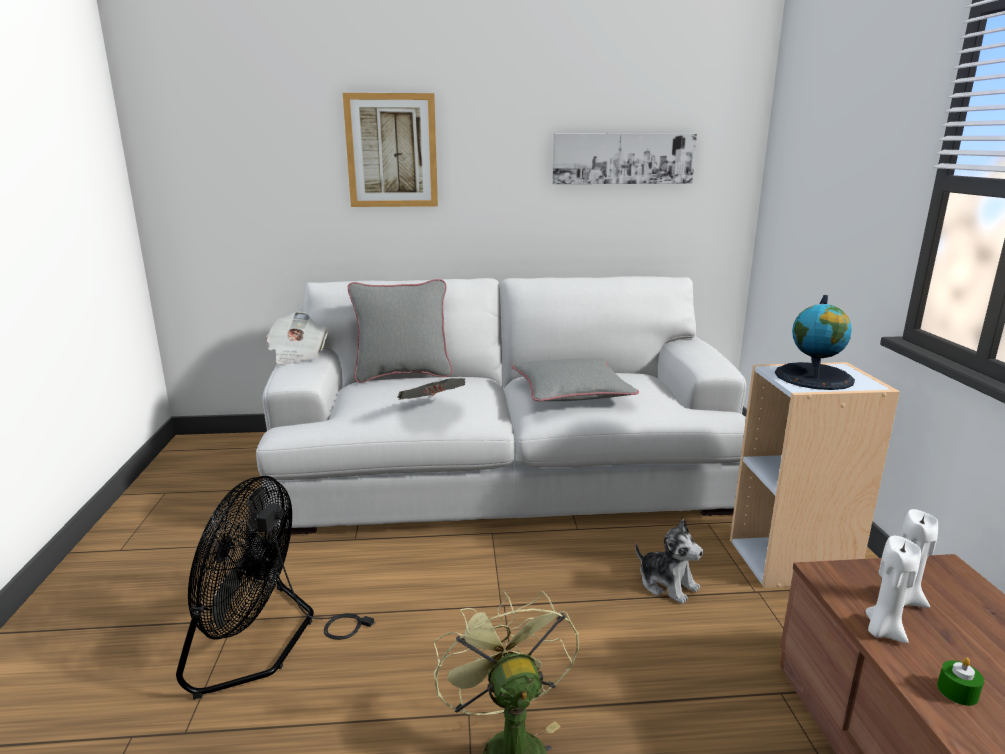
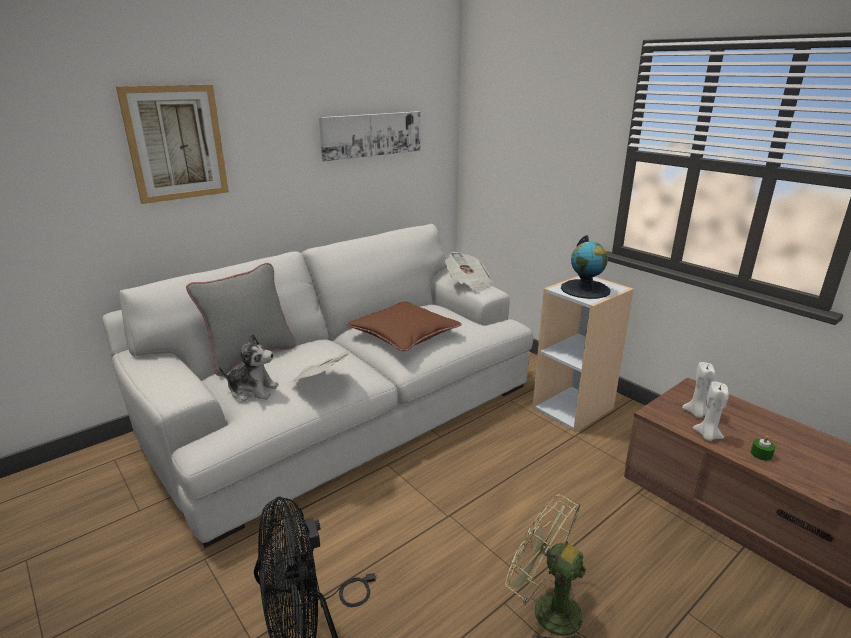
camera: 35 degrees left, 5 degrees up
(298, 355) = (143, 367): newspaper -> newspaper (468, 284)
(571, 391) = (404, 333): grey pillow -> brown pillow
(667, 584) = (528, 453): plush toy -> plush toy (252, 390)

